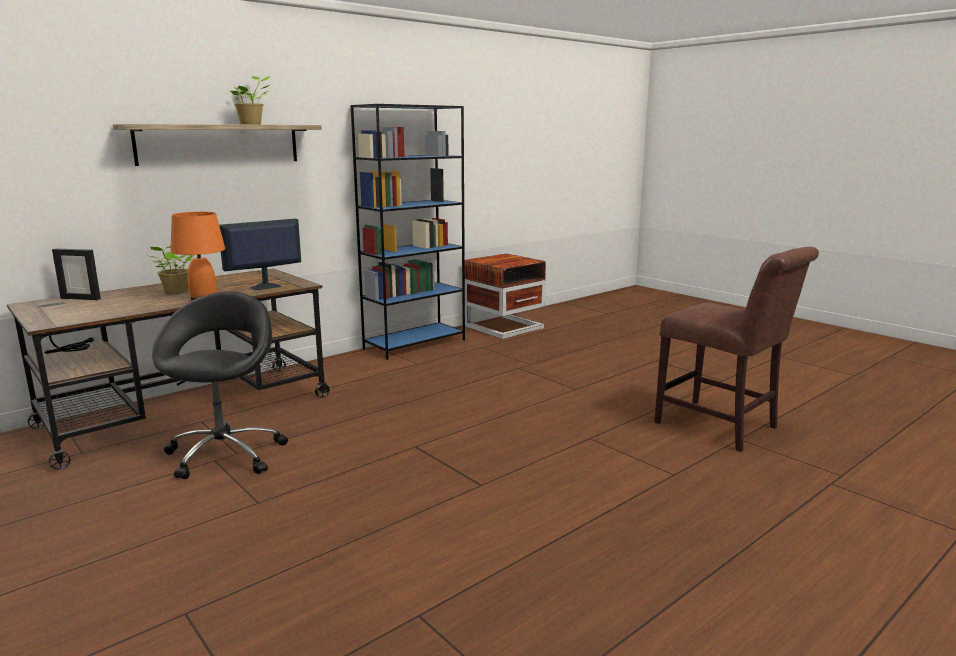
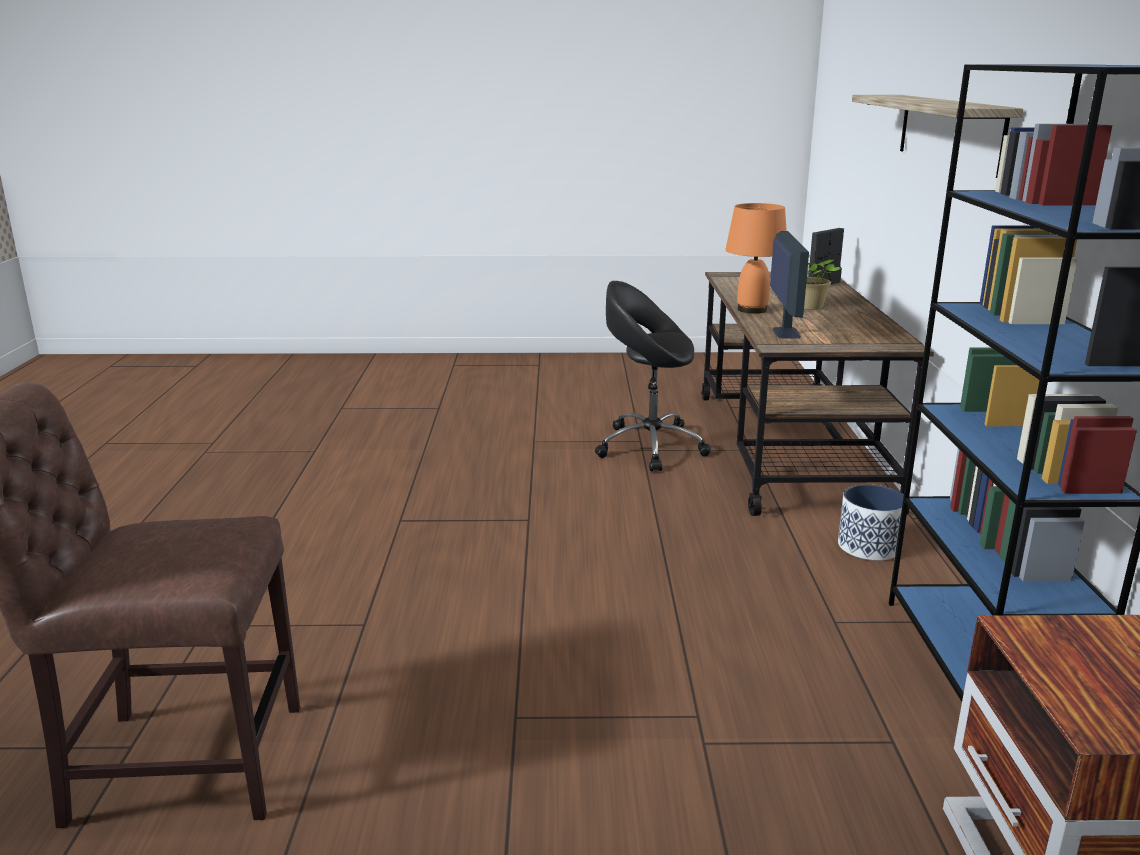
camera: 130 degrees right, 5 degrees up
(226, 453) = (648, 446): black office chair -> black office chair turned 135 degrees clockwise
(252, 124) = (941, 102): potted plant -> none
(332, 370) = (868, 546): none -> planter

